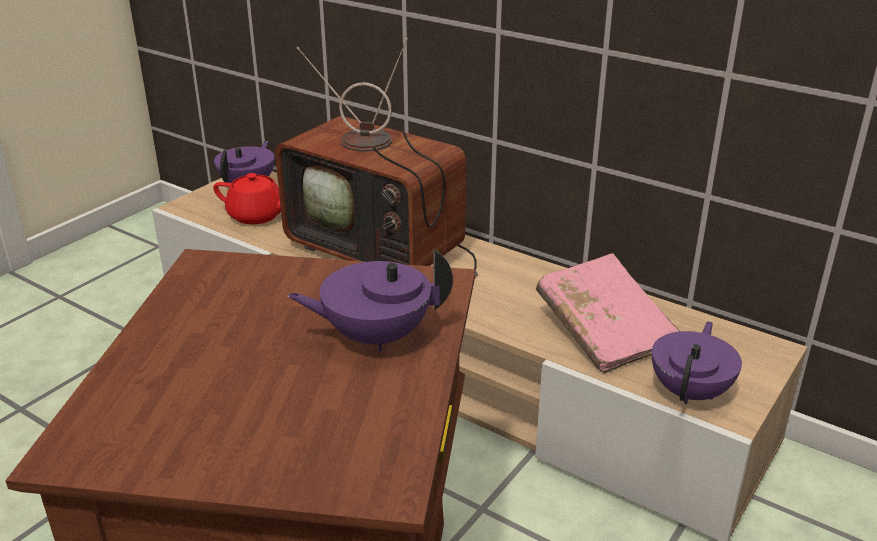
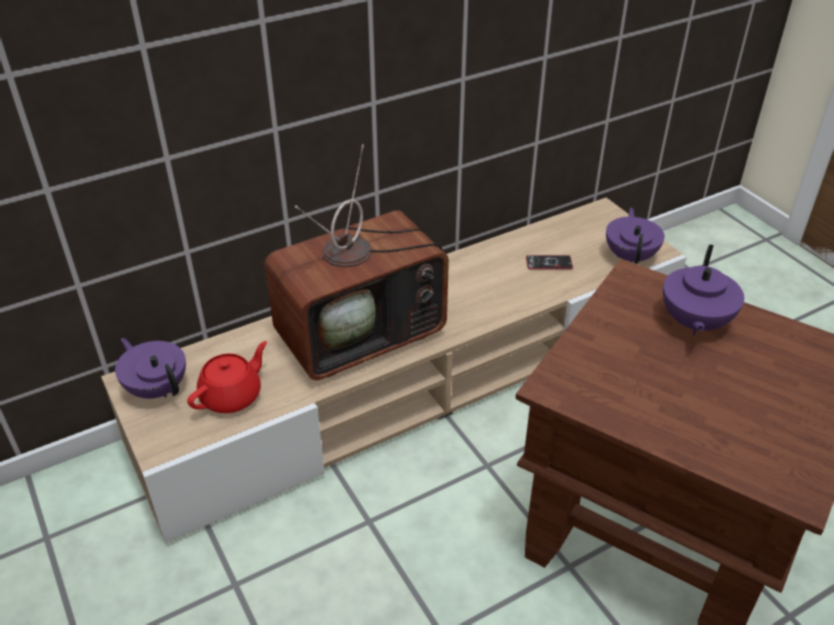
camera: 65 degrees left, 10 degrees up
(605, 330) = (549, 263): pink book -> phone
(691, 391) = (630, 256): purple teapot -> purple teapot turned 45 degrees clockwise

